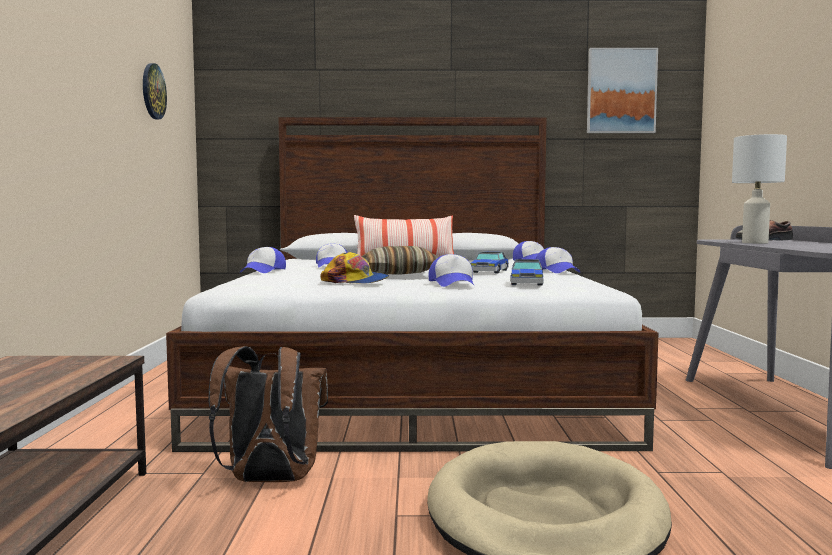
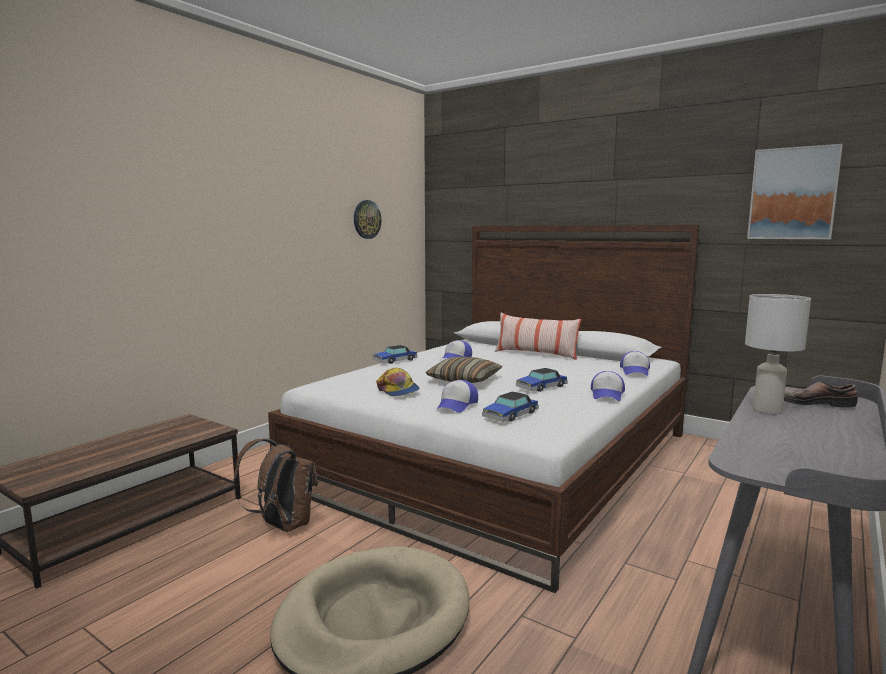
camera: 35 degrees right, 5 degrees up
(263, 271) = (395, 360): cap -> toy car

